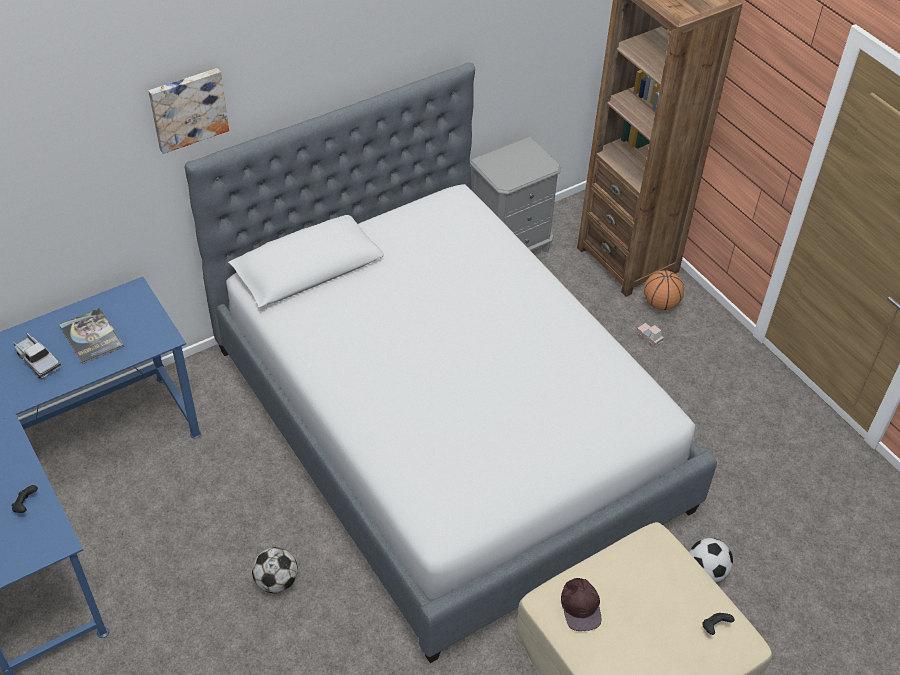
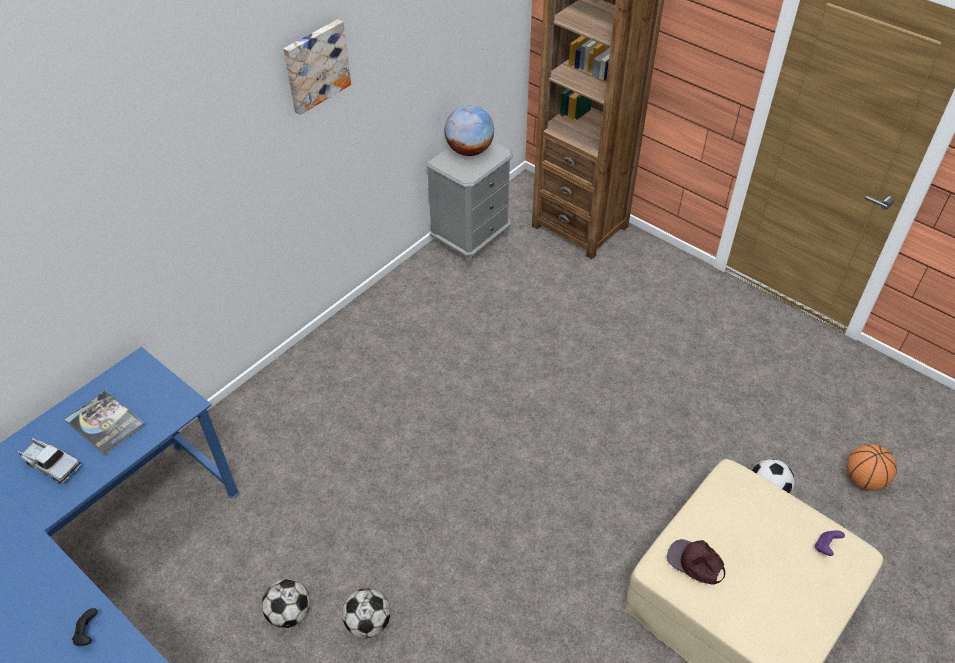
camera: 15 degrees left, 0 degrees up
(188, 108) = (155, 154): picture -> picture (315, 65)
(210, 553) = (289, 613): none -> football
(446, 427) = (477, 420): bed -> none
(518, 157) = (469, 151): none -> globe
(580, 606) = (695, 563): brown cap -> brown cap turned 150 degrees clockwise
(649, 338) = (627, 291): pink toy car -> none
(660, 304) = (624, 258): basketball -> basketball (864, 479)
(714, 627) = (825, 547): black game controller -> purple game controller

